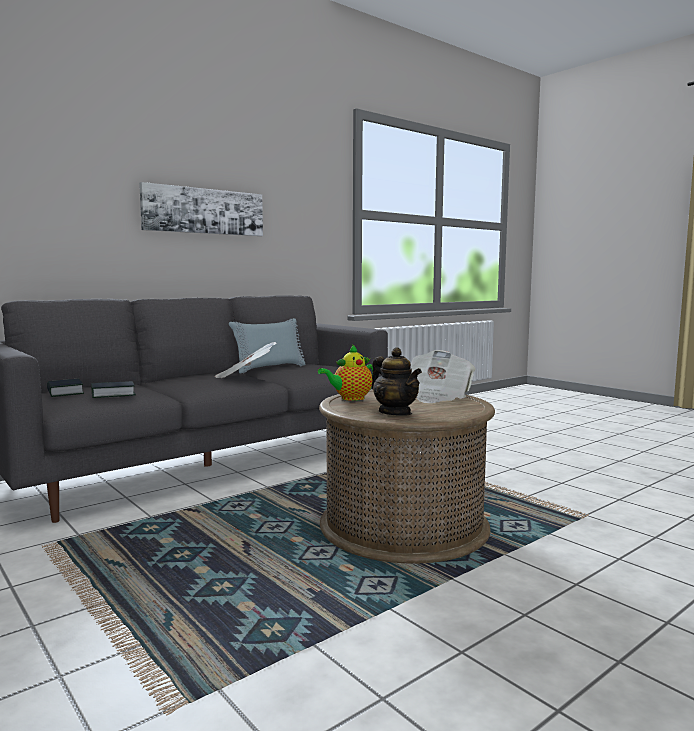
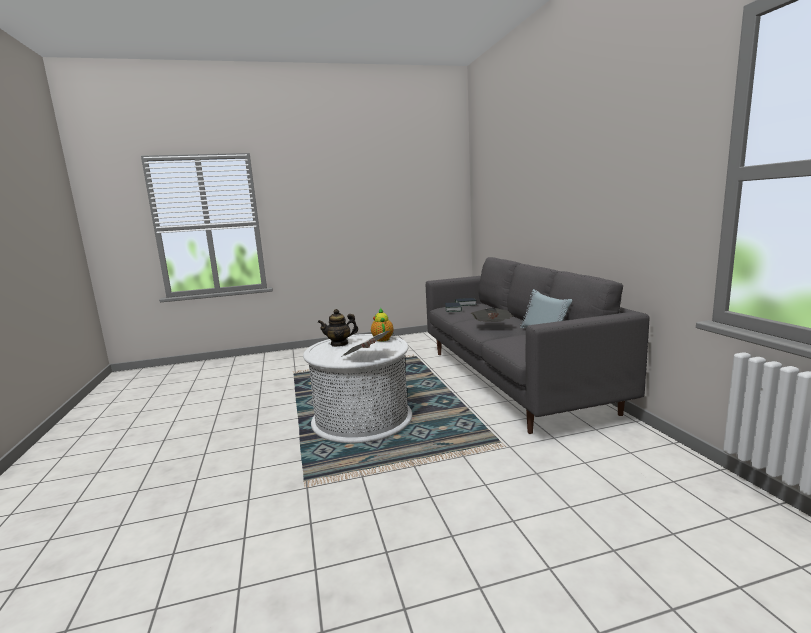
camera: 115 degrees right, 5 degrees up
(203, 211) = (576, 198): picture -> none
(403, 525) = (362, 418): brown coffee table -> white coffee table

